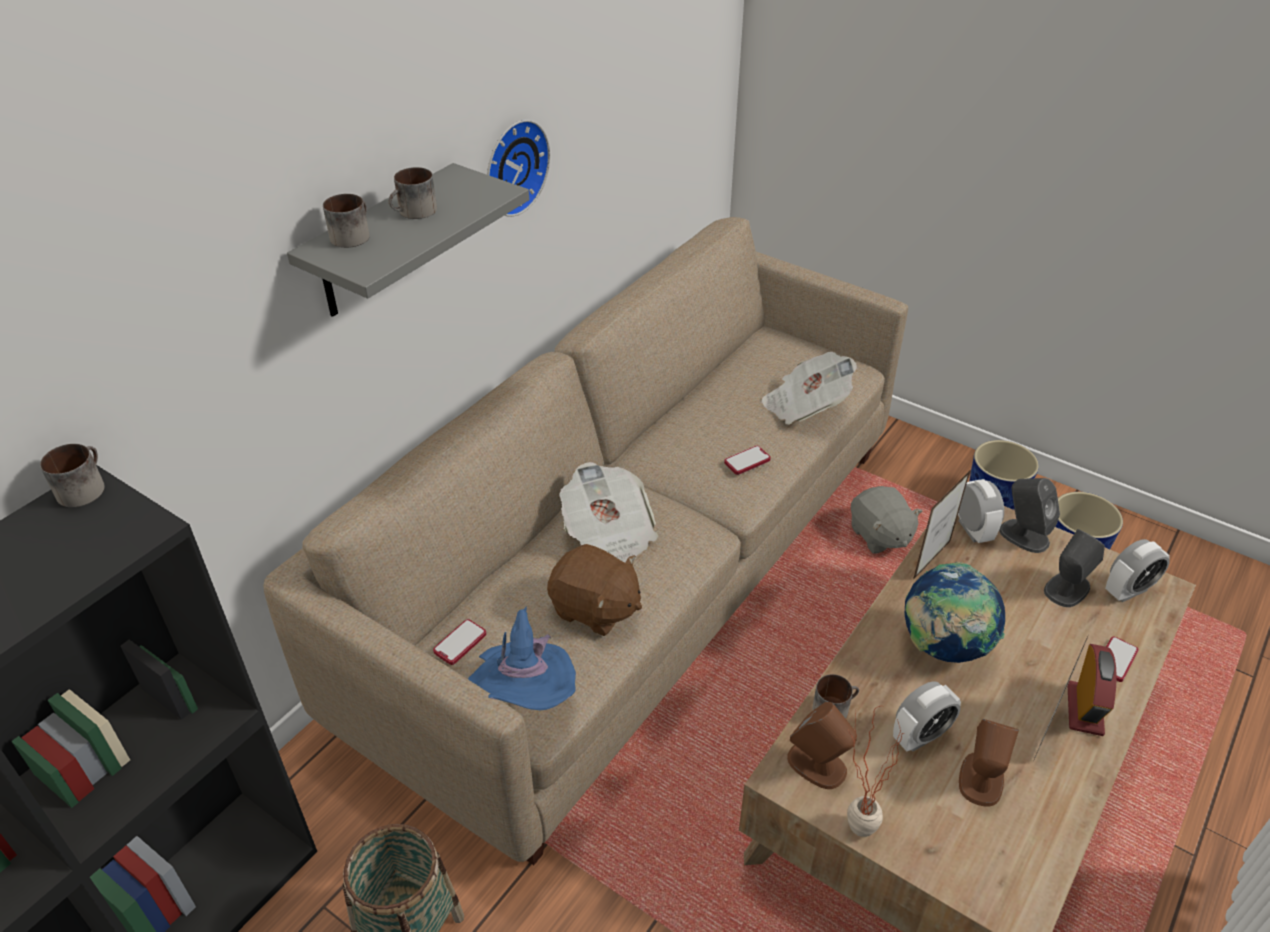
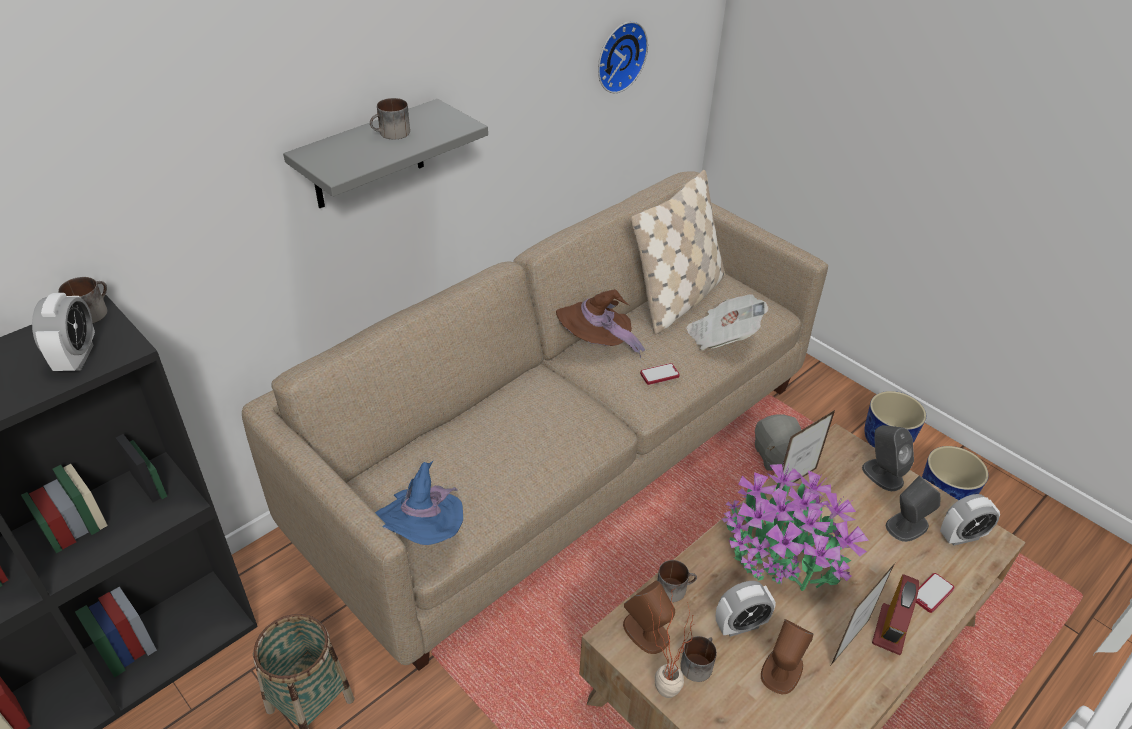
camera: 10 degrees right, 0 degrees up
(351, 235) = (336, 145): mug -> mug (697, 663)
(460, 643) = (386, 482): phone -> none
(512, 166) = (492, 107): wall clock -> wall clock (618, 56)
(595, 609) = (499, 474): brown plush toy -> none
(609, 535) = (528, 416): newspaper -> none
(661, 432) = (595, 340): none -> brown hat
(740, 370) = (677, 299): none -> beige pillow
(942, 647) = (782, 555): globe -> potted plant
(972, 530) = (839, 462): alarm clock -> alarm clock (77, 357)

